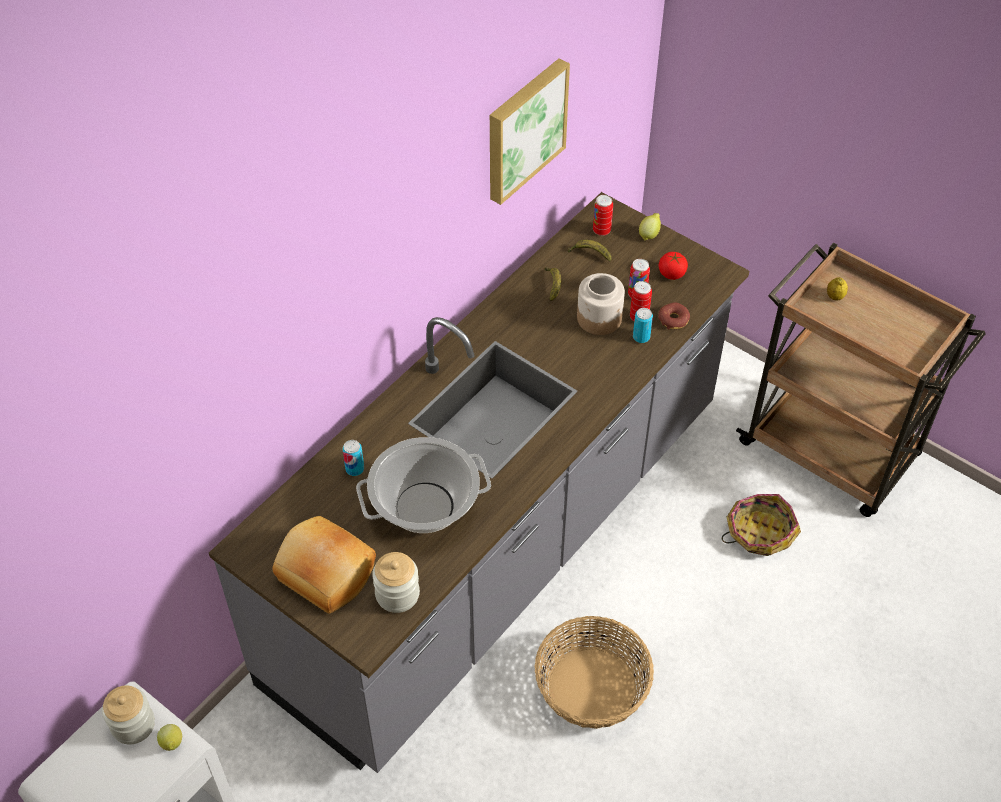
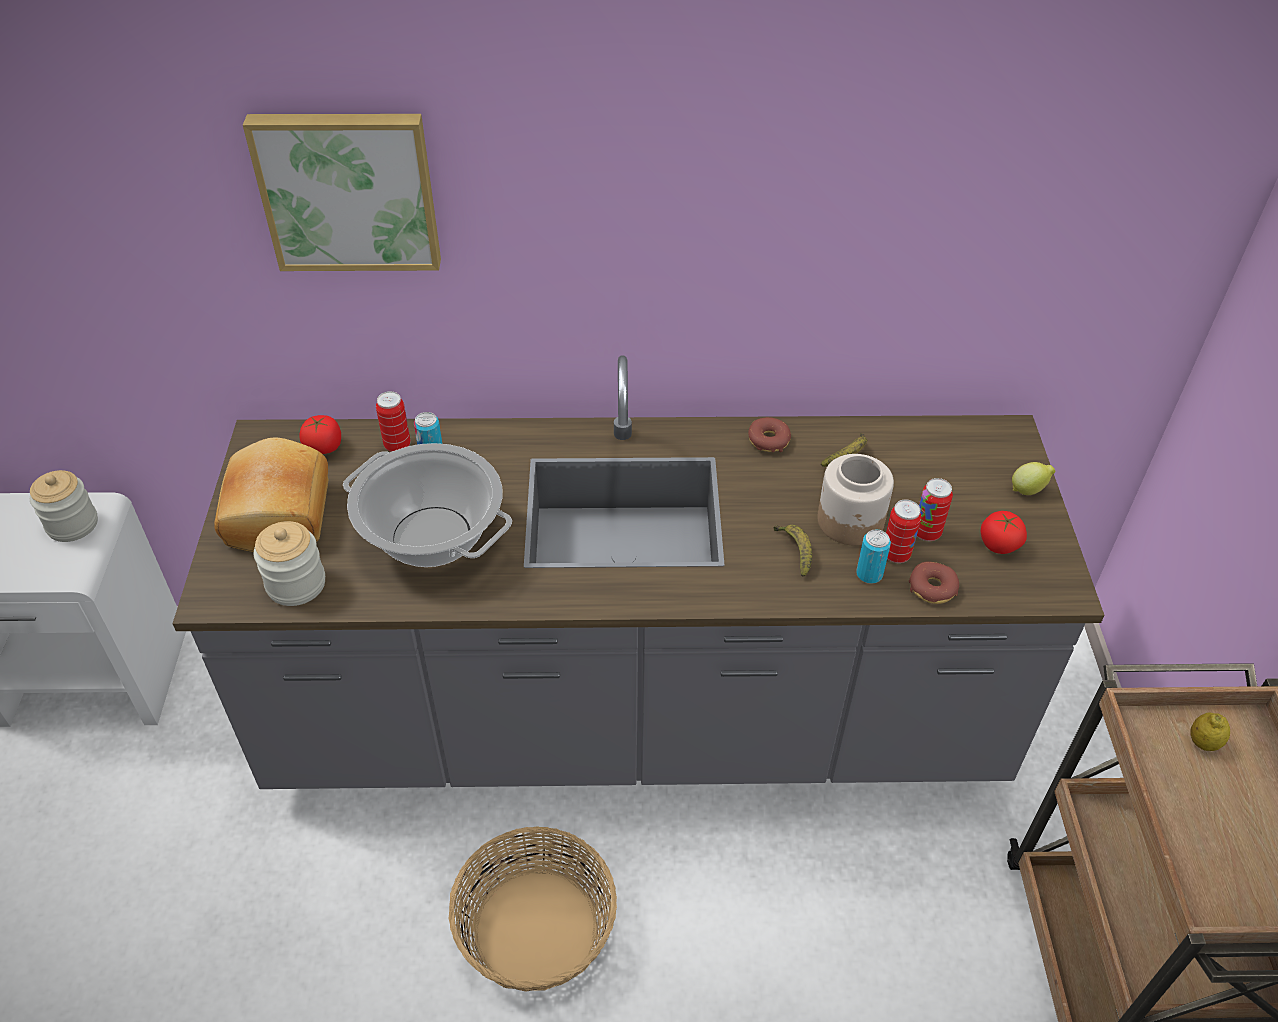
camera: 50 degrees right, 5 degrees down
(172, 744) = (68, 564): lemon -> none
(287, 519) = (324, 447): none -> tomato
(506, 309) = (768, 440): none -> donut
(524, 129) = (896, 211): picture -> picture (349, 190)
(590, 254) = (931, 459): banana -> banana (795, 552)
(601, 230) = (977, 448): can -> can (397, 445)
(759, 532) = (906, 968): basket -> none

